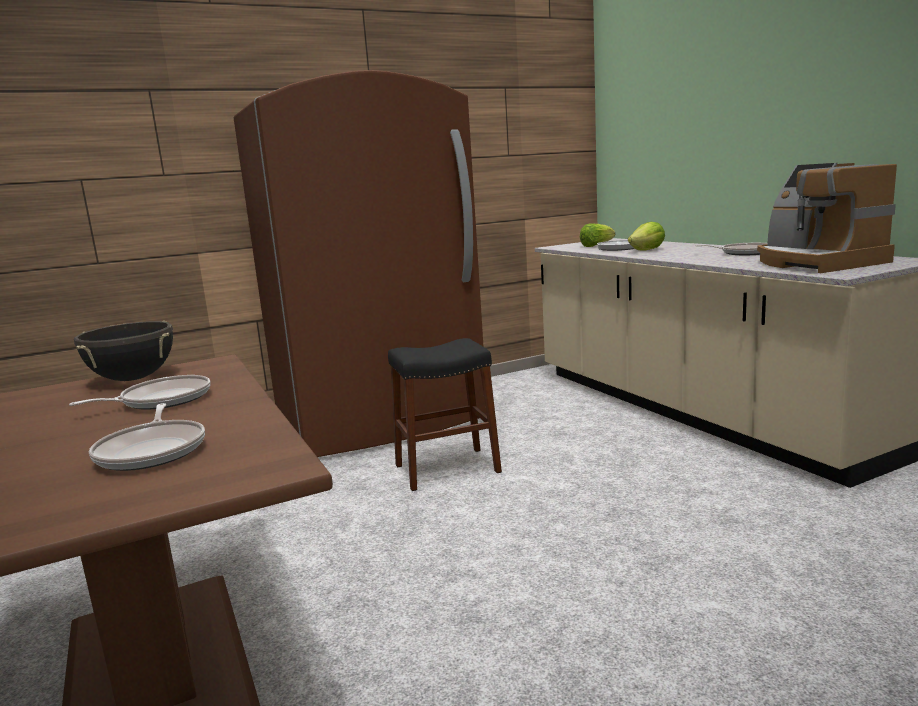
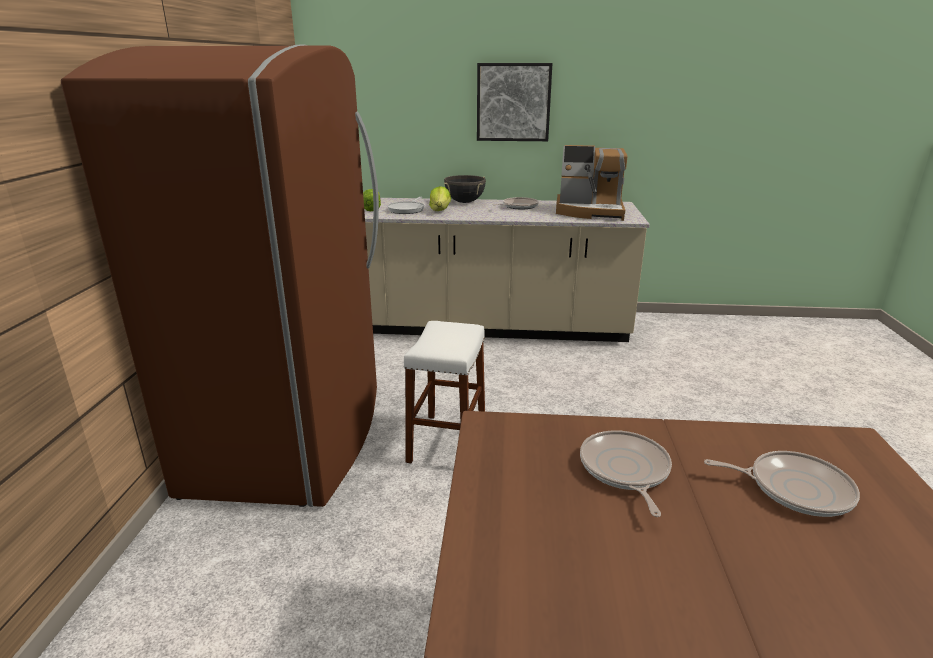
camera: 60 degrees left, 10 degrees up
(133, 379) = (502, 480): black cooking pot -> black cooking pot (465, 202)
(447, 468) = (447, 441): black stool -> white stool
(781, 114) = (513, 102): none -> picture

